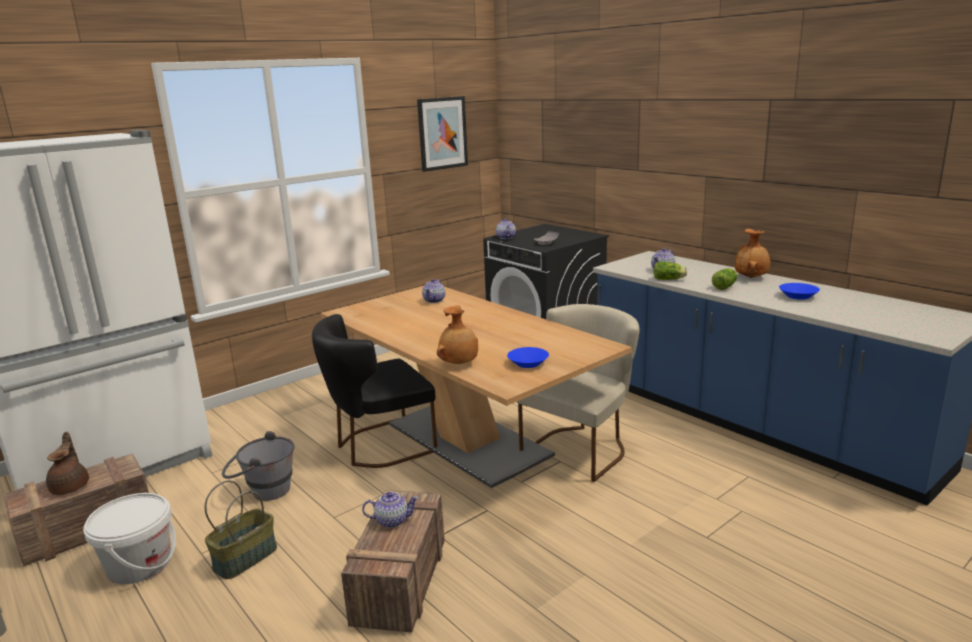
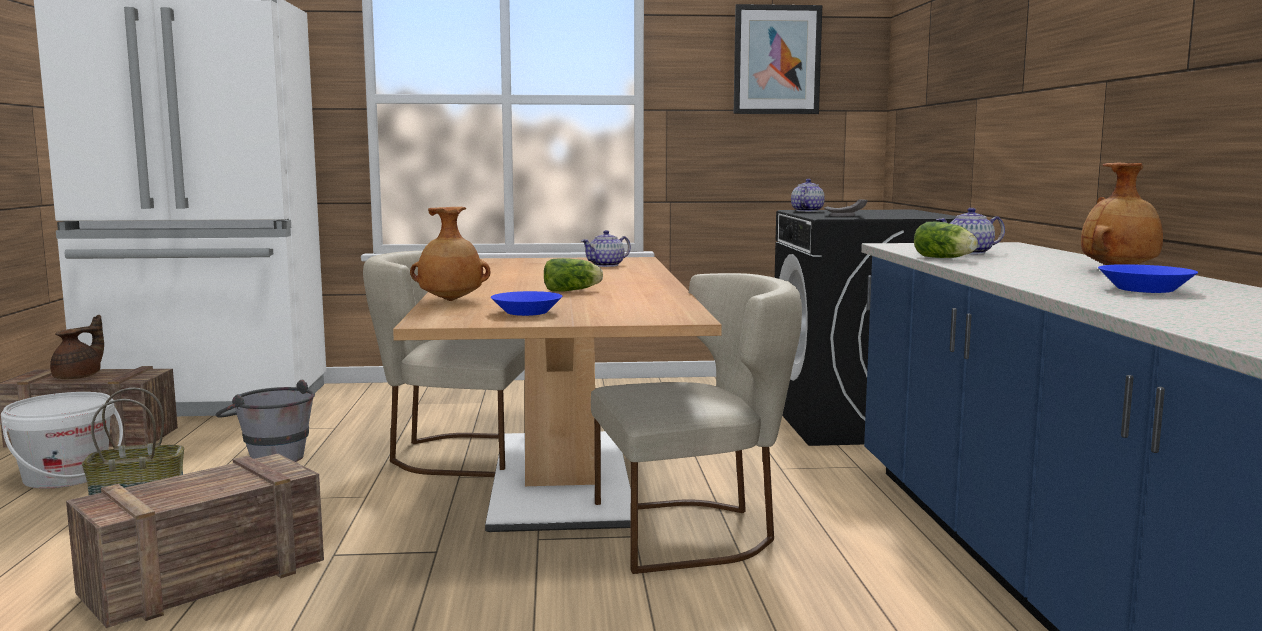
camera: 35 degrees right, 10 degrees down
(379, 446) = (453, 454): black chair -> beige chair
(391, 520) = (214, 478): teapot -> none
(725, 286) = (1025, 270): lettuce -> lettuce (573, 290)

